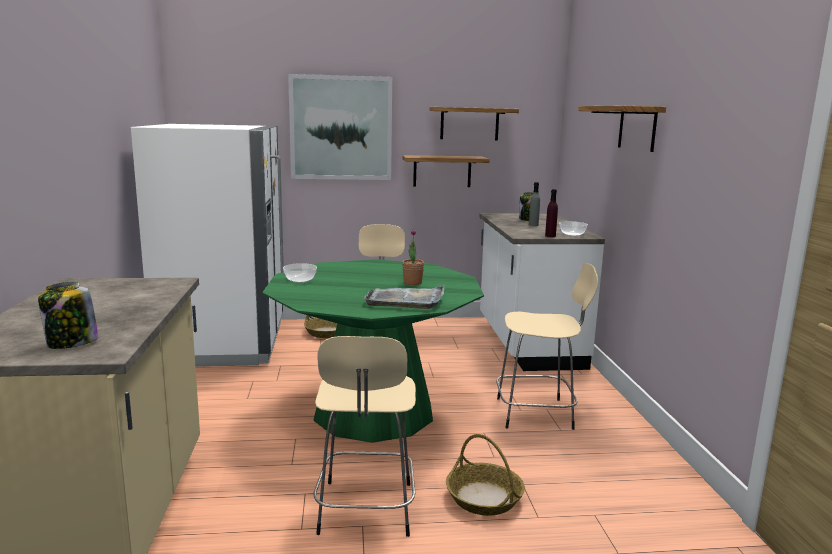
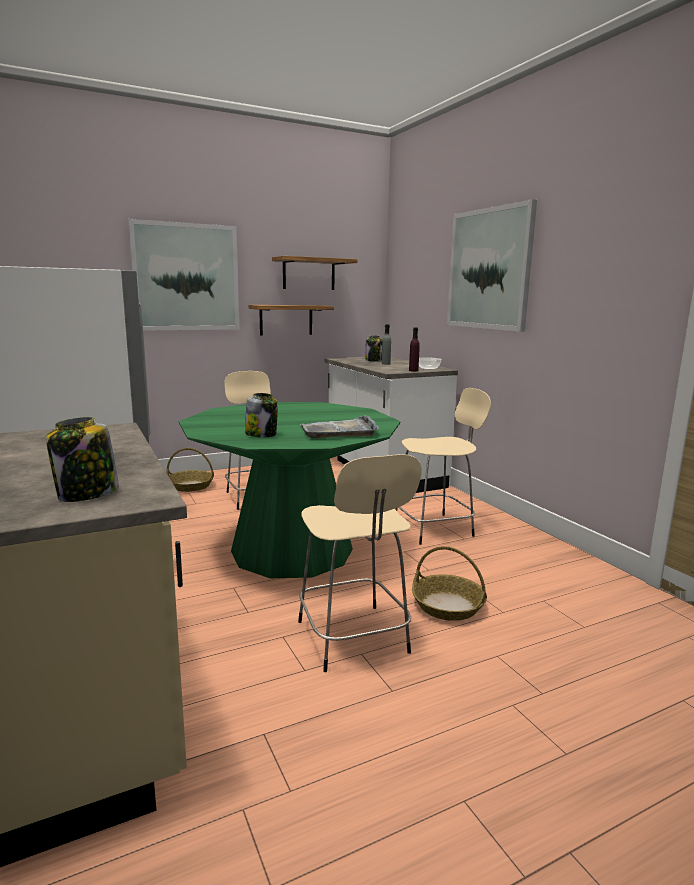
camera: 20 degrees left, 0 degrees up
(300, 280) = (213, 424): bowl -> none
(328, 296) = (261, 434): none -> jar
(412, 283) = (325, 417): potted plant -> none
(637, 128) = (489, 269): shelf -> picture

